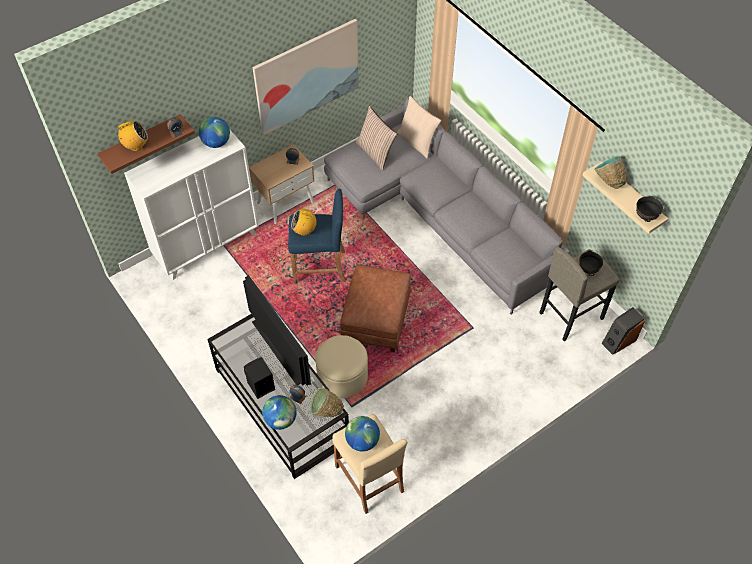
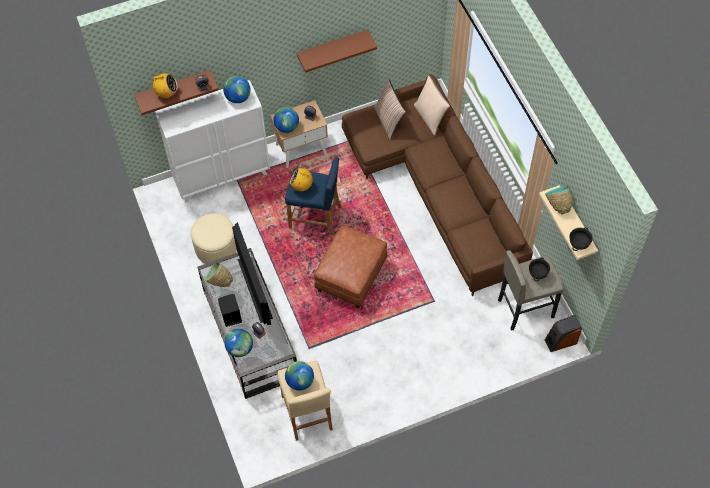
camera: 15 degrees right, 5 degrees up
(270, 175) = (287, 127): none -> globe
(307, 76) = (332, 47): picture -> brown shelf
(326, 411) = (278, 349): green bowl -> green bowl (219, 281)
(342, 376) = (308, 320): beige ottoman -> beige ottoman (216, 247)
(440, 215) = (437, 189): grey sofa -> brown sofa

